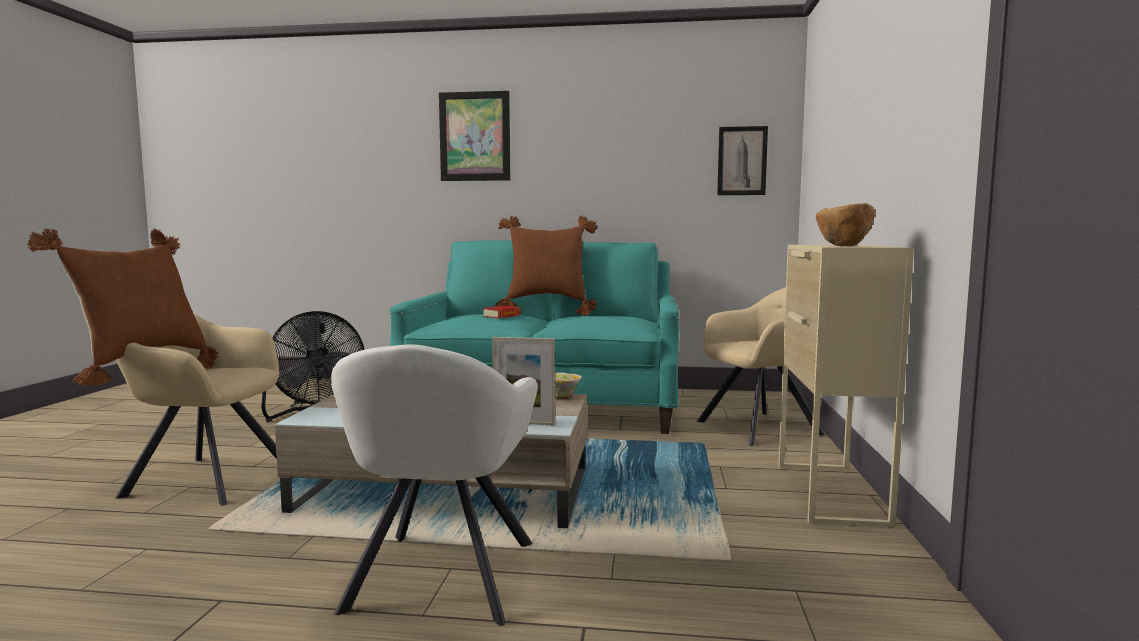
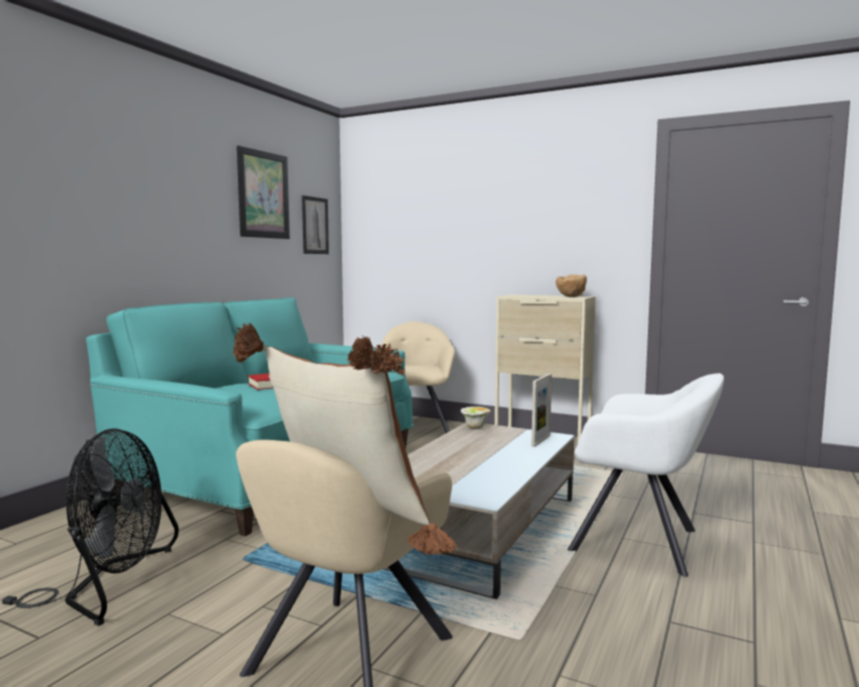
camera: 70 degrees left, 0 degrees up
(475, 136) = (103, 171): picture -> picture (263, 195)
(547, 313) = (248, 377): brown pillow -> none

